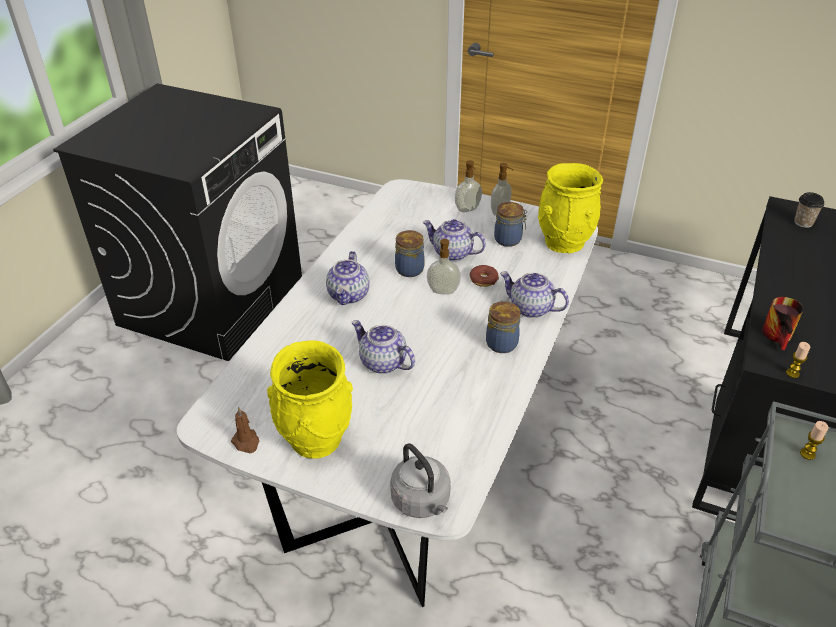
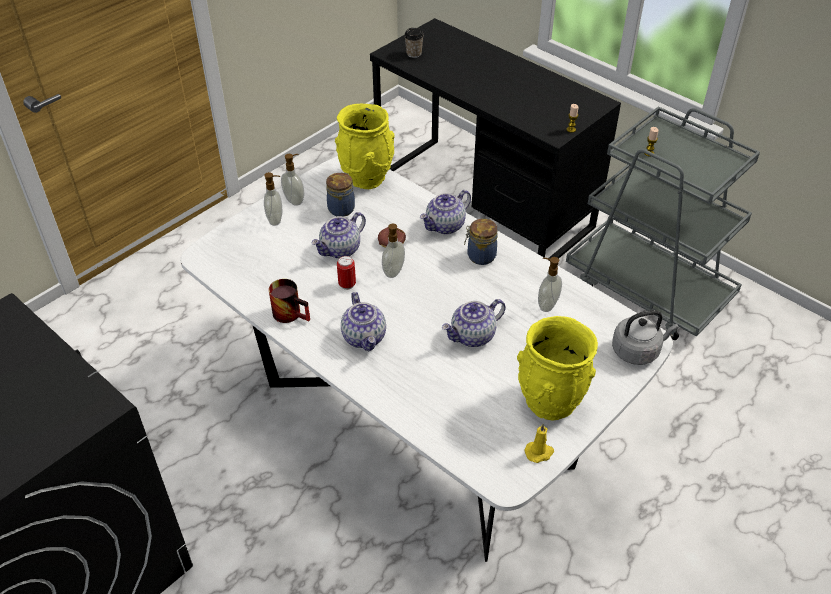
camera: 70 degrees left, 5 degrees up
(246, 442) = (539, 452): brown candle -> yellow candle
(349, 295) = (365, 337): teapot -> teapot turned 45 degrees clockwise
(409, 268) = (347, 284): jar -> can
(456, 408) = (546, 304): none -> soap dispenser
(780, 337) = (533, 119): mug -> mug (292, 313)

